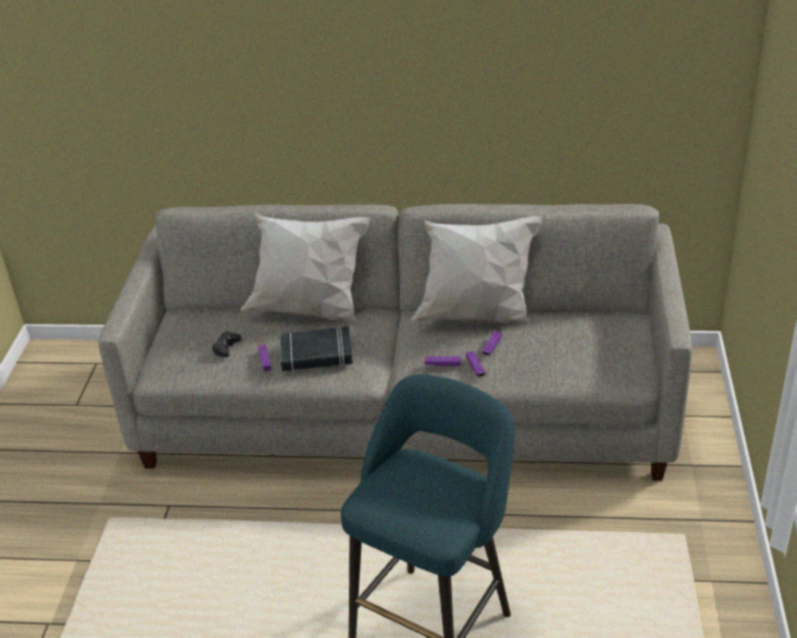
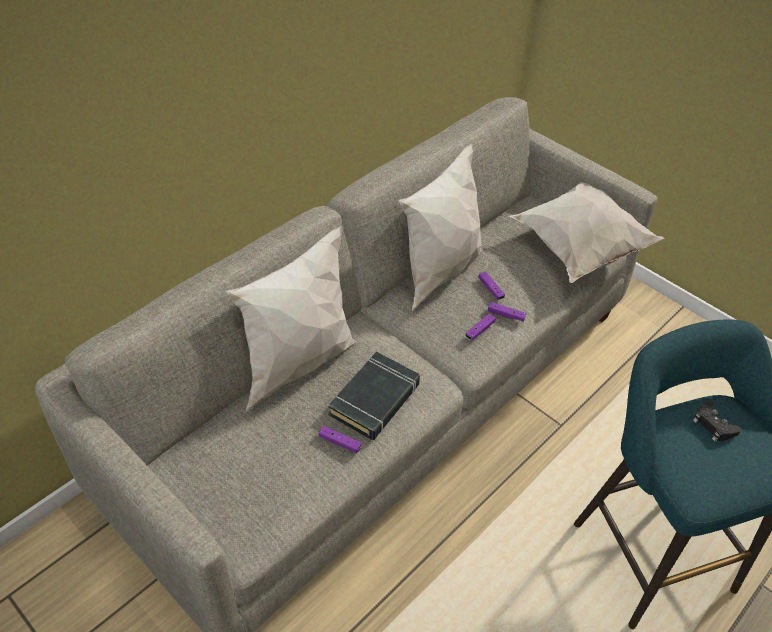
camera: 55 degrees left, 10 degrees up
(226, 347) = (281, 460): black game controller -> black game controller (713, 425)
(607, 366) = (578, 249): none -> white pillow

